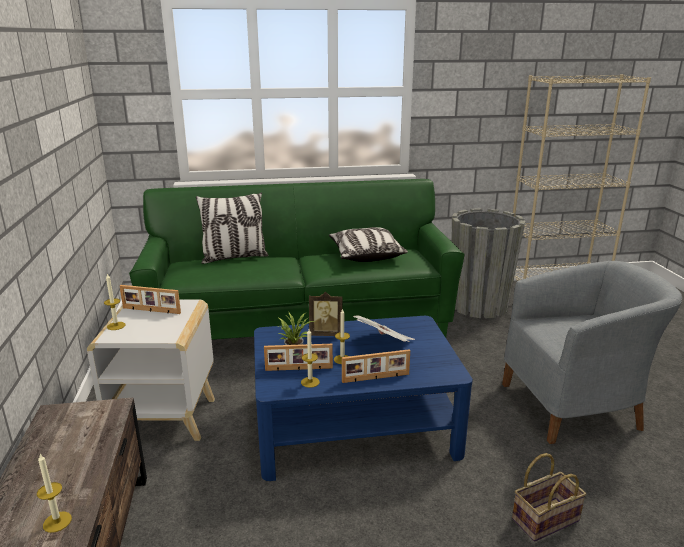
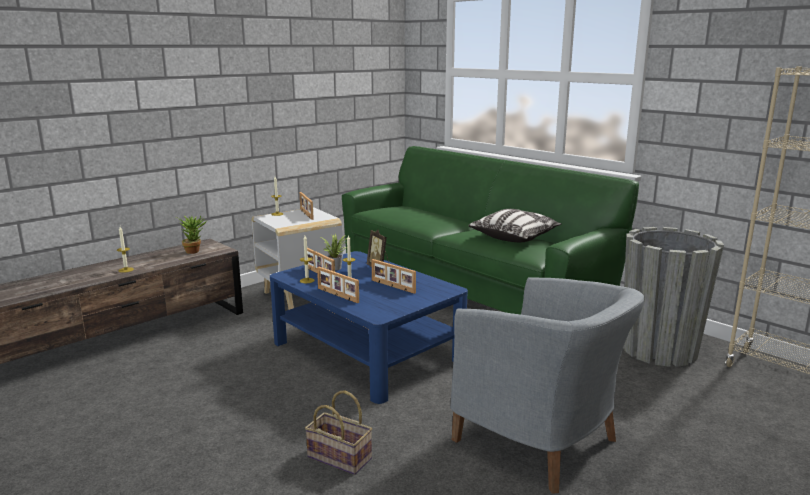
camera: 55 degrees right, 5 degrees down
(76, 432) = (194, 251): none -> potted plant
(234, 257) = (432, 212): pillow -> none
(384, 344) = (392, 286): newspaper -> picture frame

